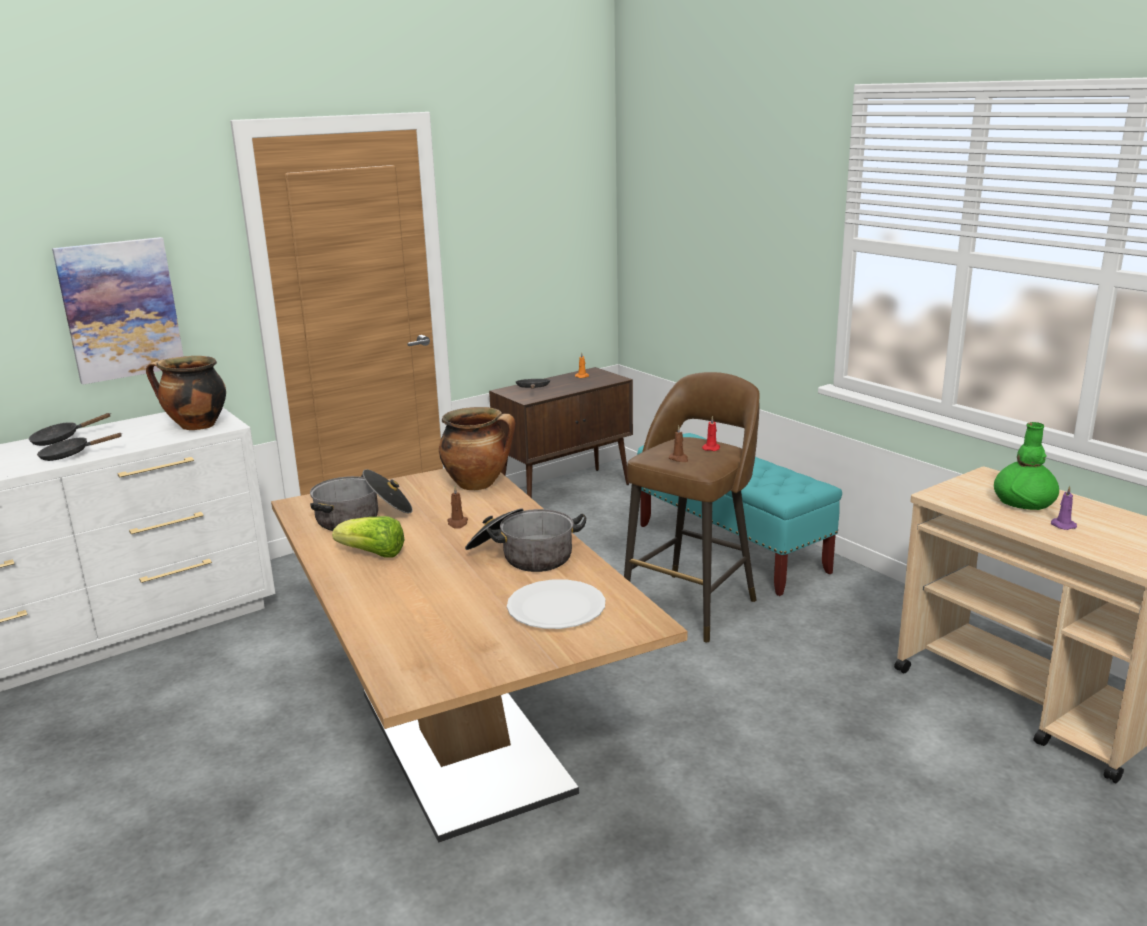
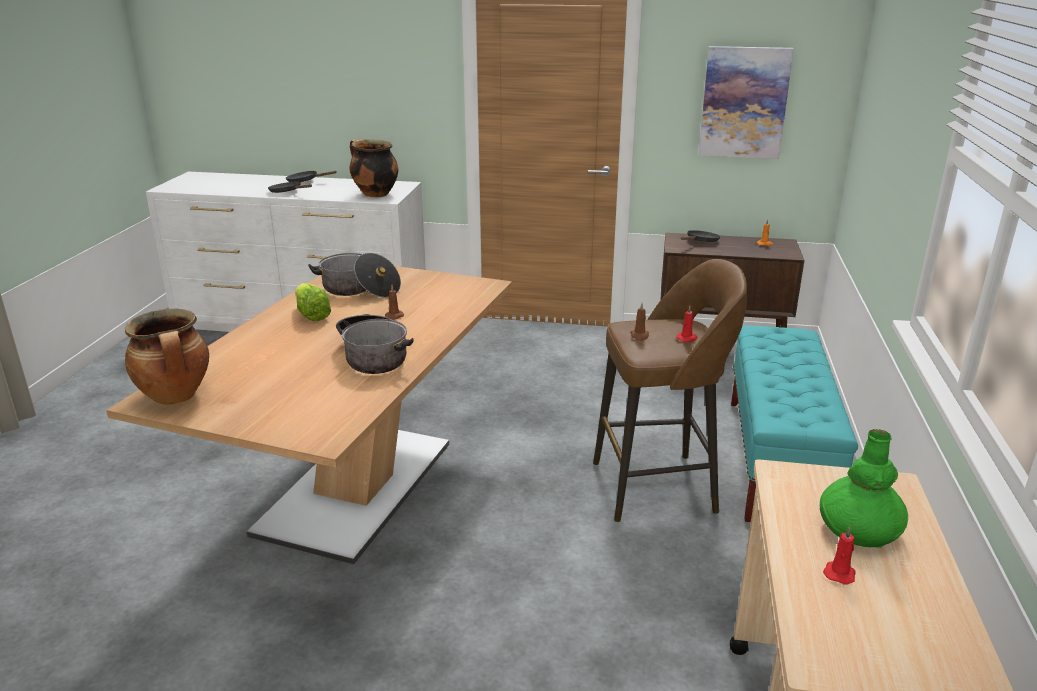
camera: 45 degrees right, 5 degrees up
(120, 309) = (365, 97): picture -> picture (744, 102)
(478, 484) = (466, 296): cooking pot -> cooking pot (176, 397)
(556, 607) = (311, 398): white plate -> none
(1062, 525) = (839, 573): purple candle -> red candle

